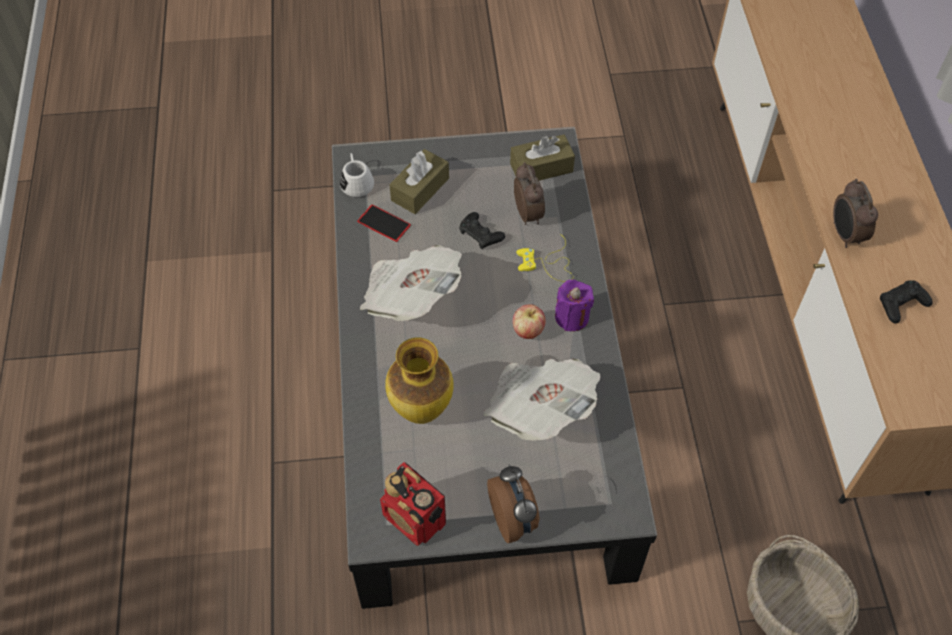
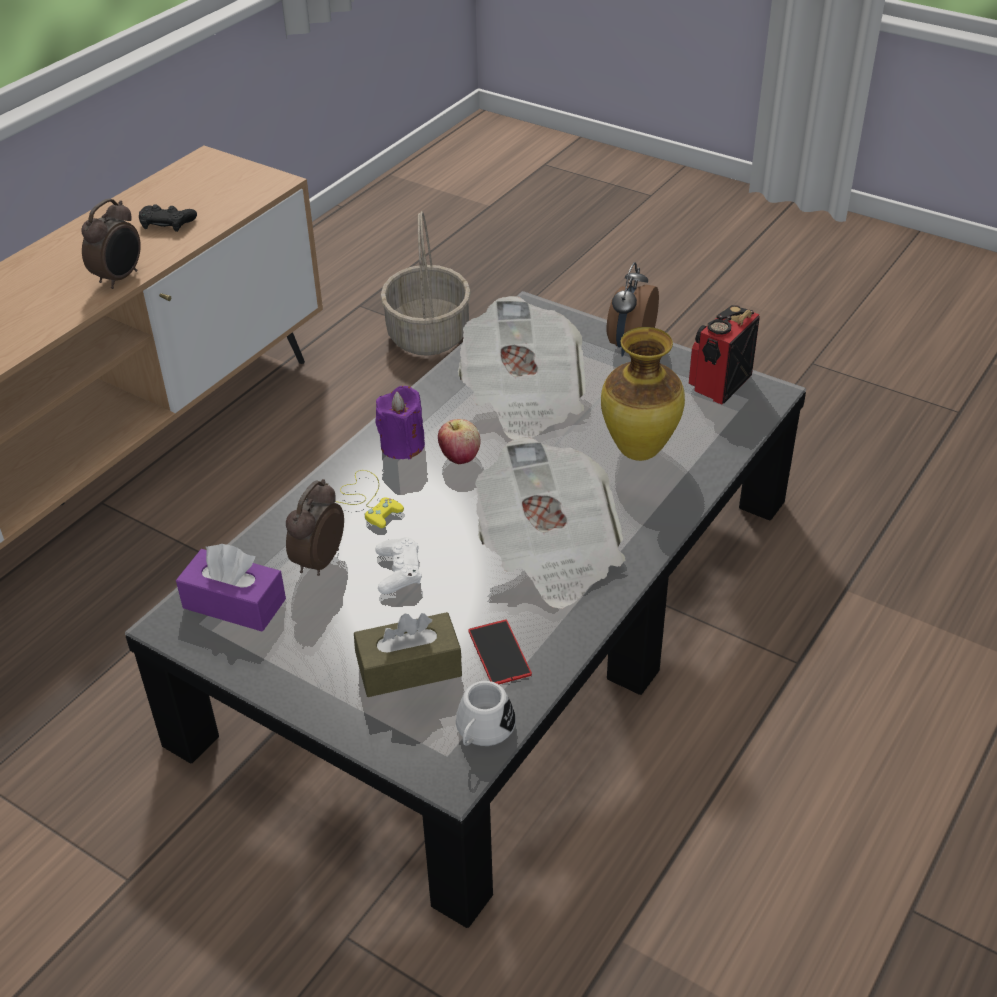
camera: 140 degrees left, 15 degrees down
(415, 520) = (719, 384): radio -> radio turned 135 degrees counterclockwise
(480, 234) = (398, 571): black game controller -> white game controller
(541, 168) = (234, 603): brown tissue box -> purple tissue box

